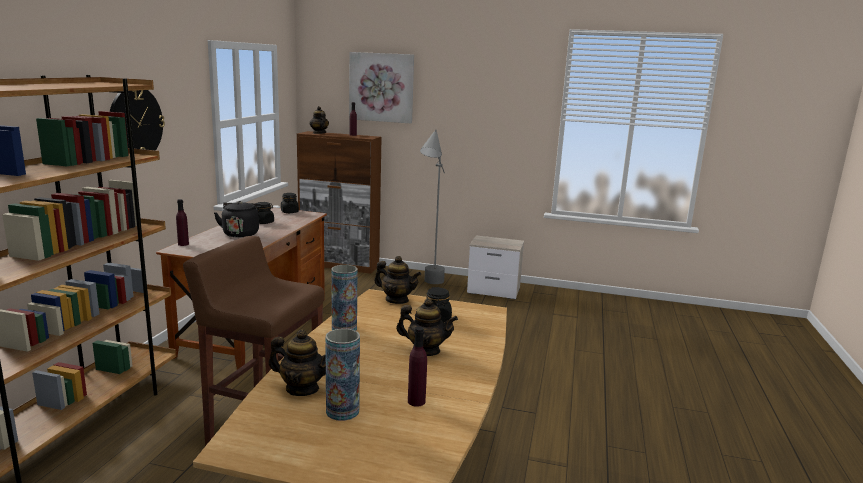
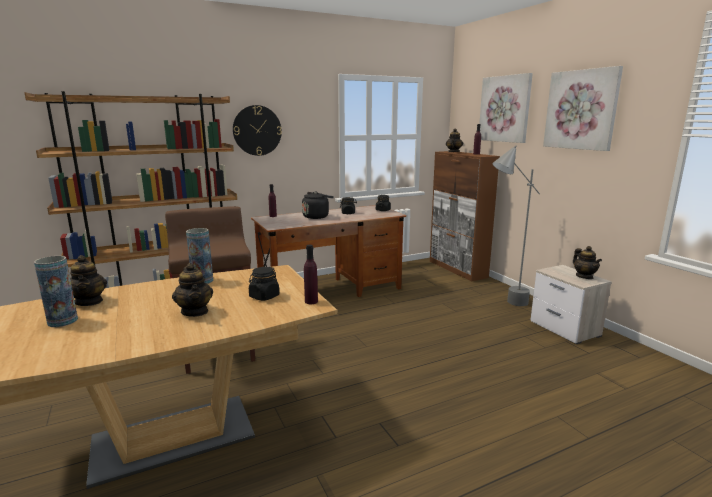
camera: 50 degrees right, 0 degrees up
(397, 300) = (280, 276): teapot -> teapot (584, 276)
(416, 401) = (96, 336): purple bottle -> purple bottle (311, 301)
(471, 94) = (581, 110): none -> picture

